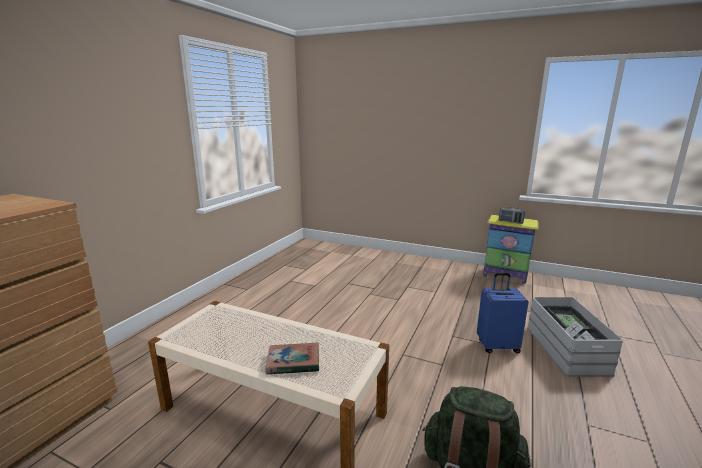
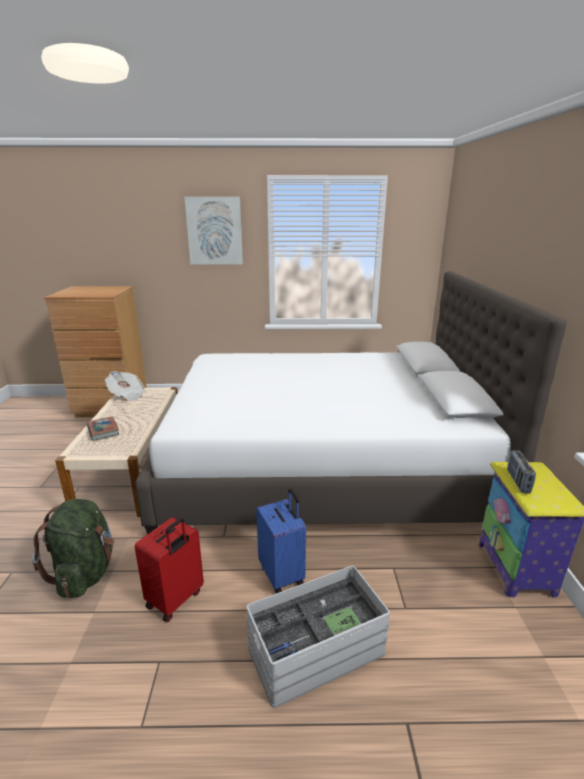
camera: 65 degrees right, 5 degrees up
(132, 98) = (214, 231): none -> picture
(192, 336) = (127, 395): none -> newspaper
(370, 298) = (322, 467): none -> white bed
(519, 405) = (176, 599): none -> red suitcase

